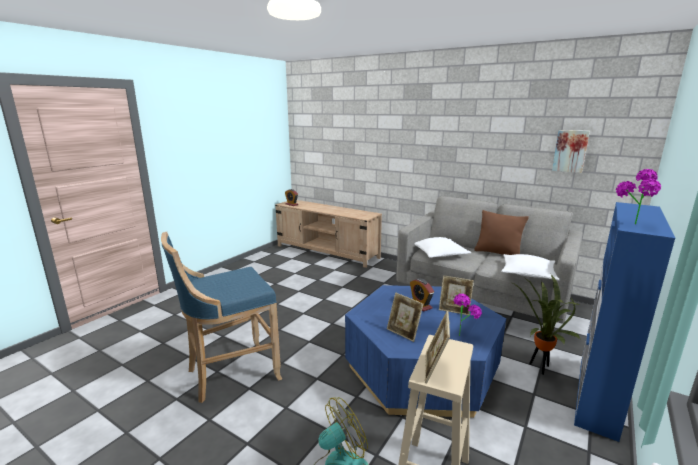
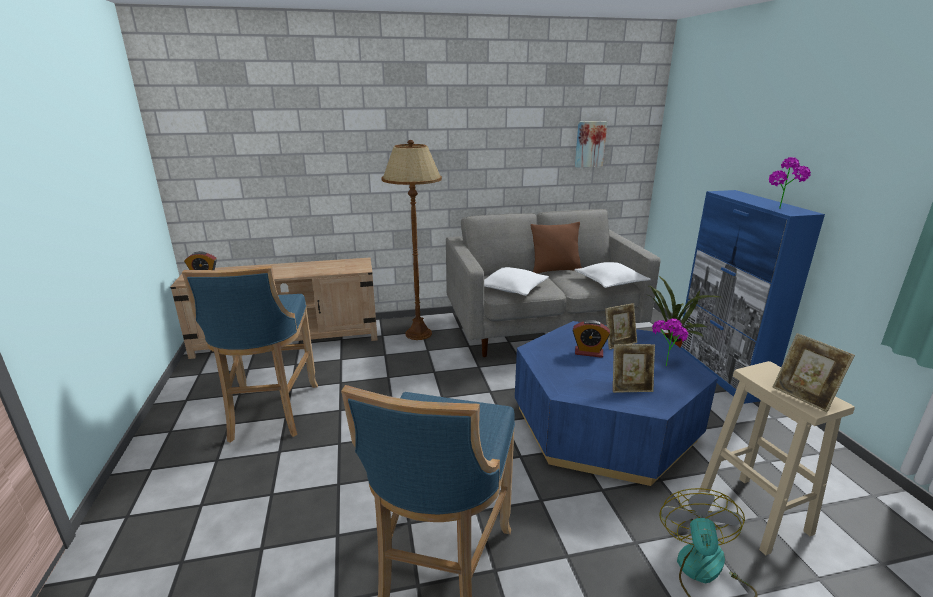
camera: 45 degrees left, 5 degrees up
(271, 280) = (270, 414): none -> blue stool
(393, 273) = (418, 334): none -> brown floor lamp

